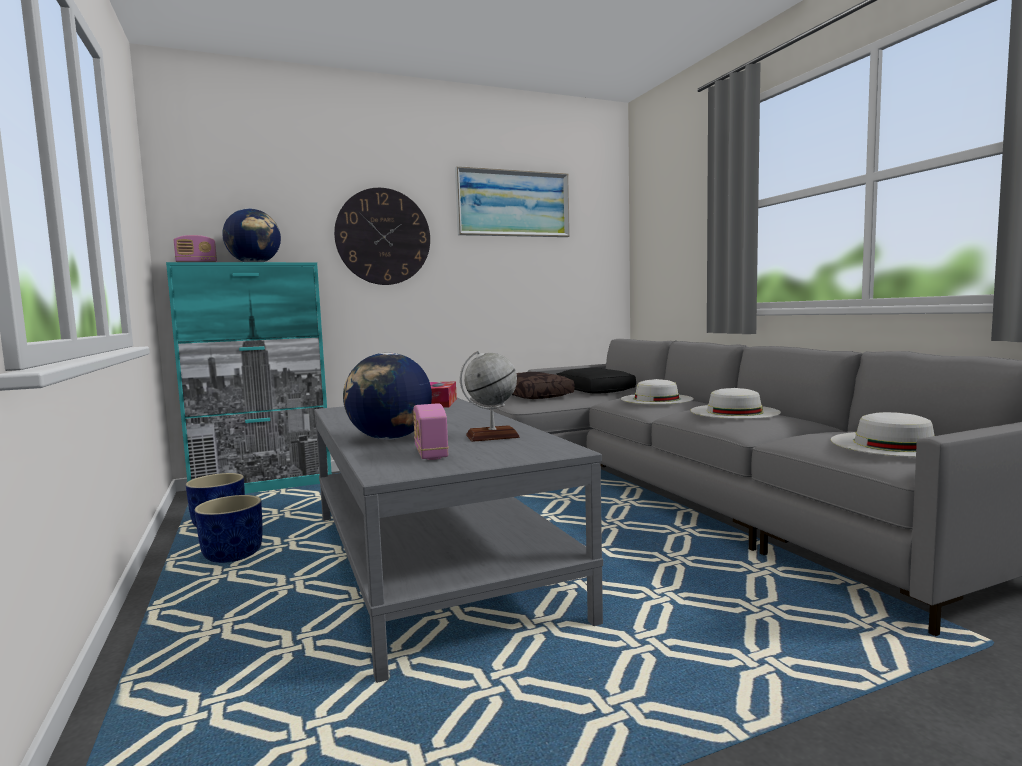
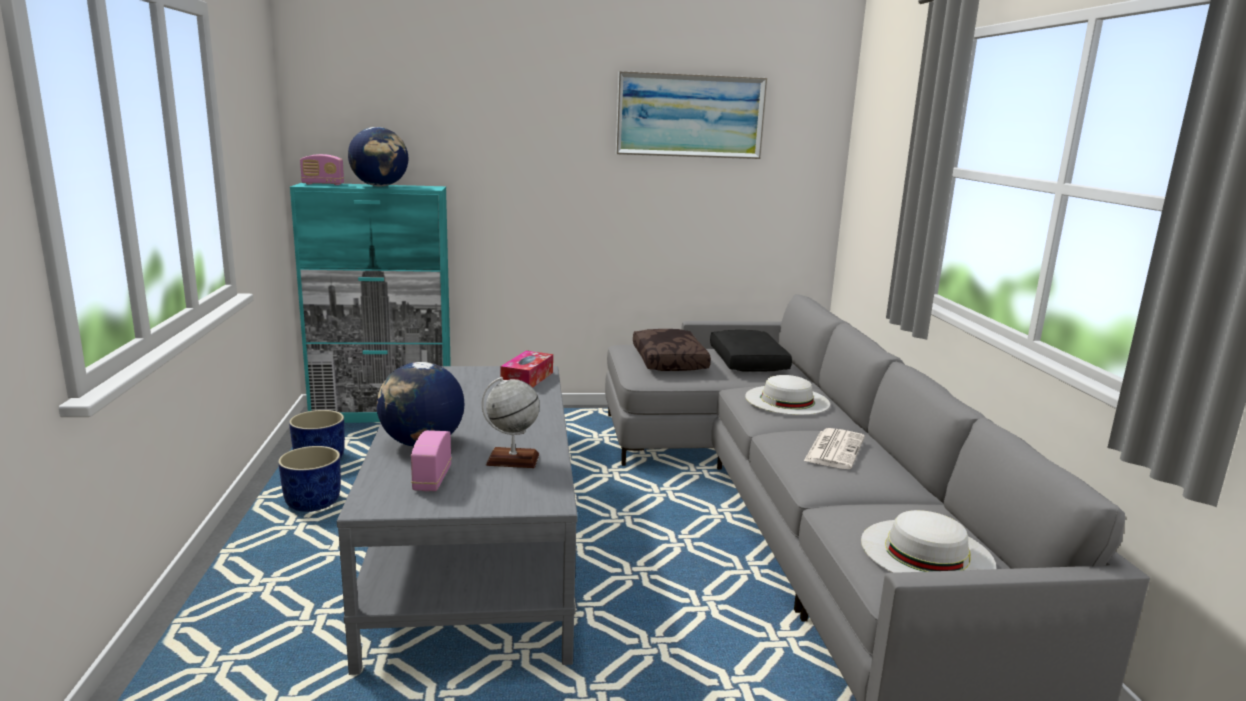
camera: 15 degrees right, 10 degrees up
(383, 237) = (526, 154): wall clock -> none
(734, 411) = (834, 449): white hat -> newspaper

